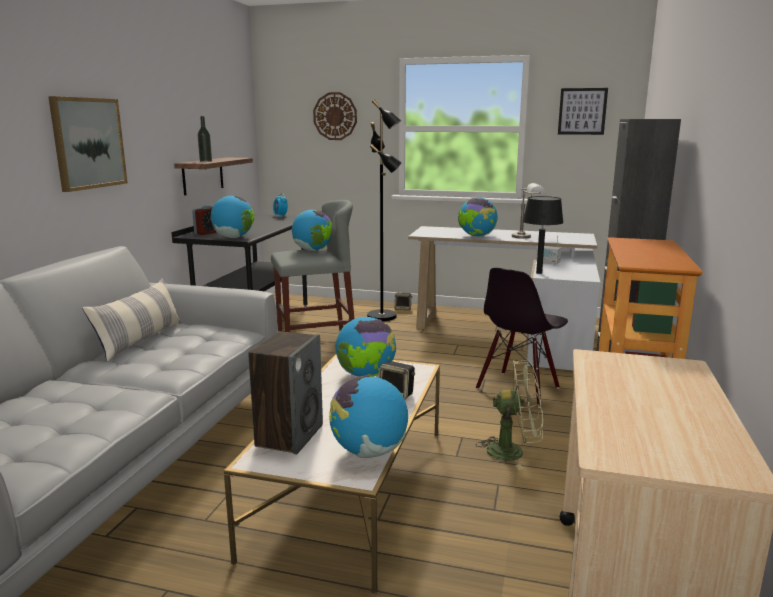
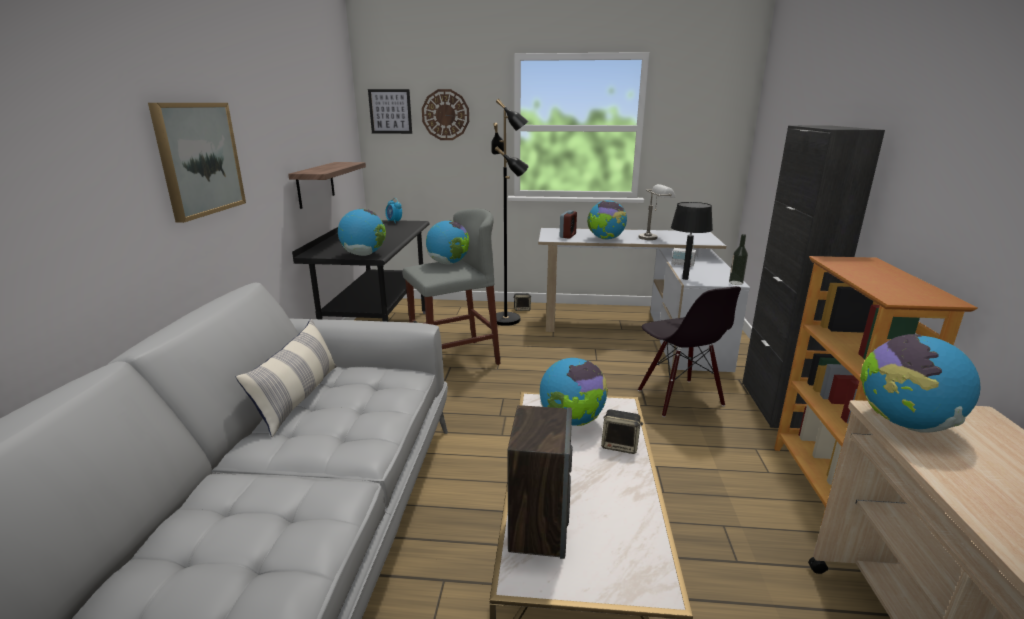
camera: 10 degrees left, 5 degrees up
(205, 161) = (322, 170): bottle -> bottle (735, 283)
(207, 233) = (330, 249): alarm clock -> alarm clock (567, 236)
(368, 452) = (643, 542): globe -> globe (904, 423)
(513, 452) = (716, 479): green fan -> none
(518, 389) = (679, 398): black chair -> black chair turned 45 degrees counterclockwise
(582, 111) = (698, 111): picture -> picture (390, 111)

